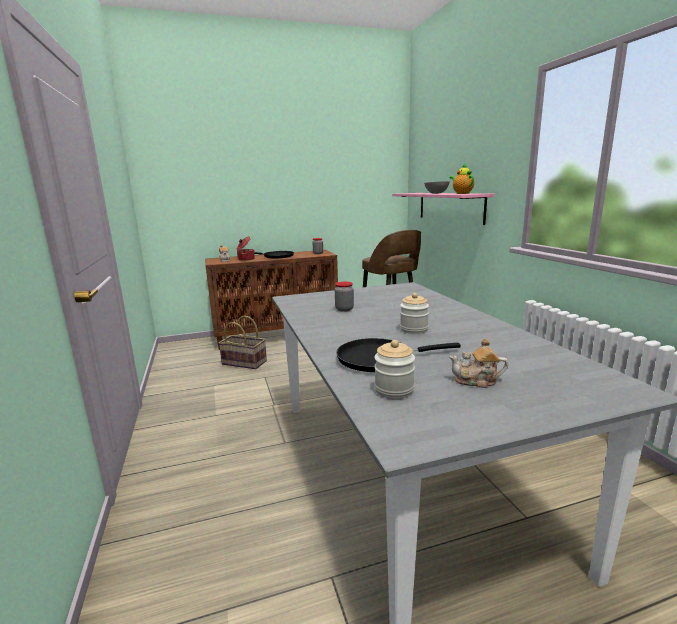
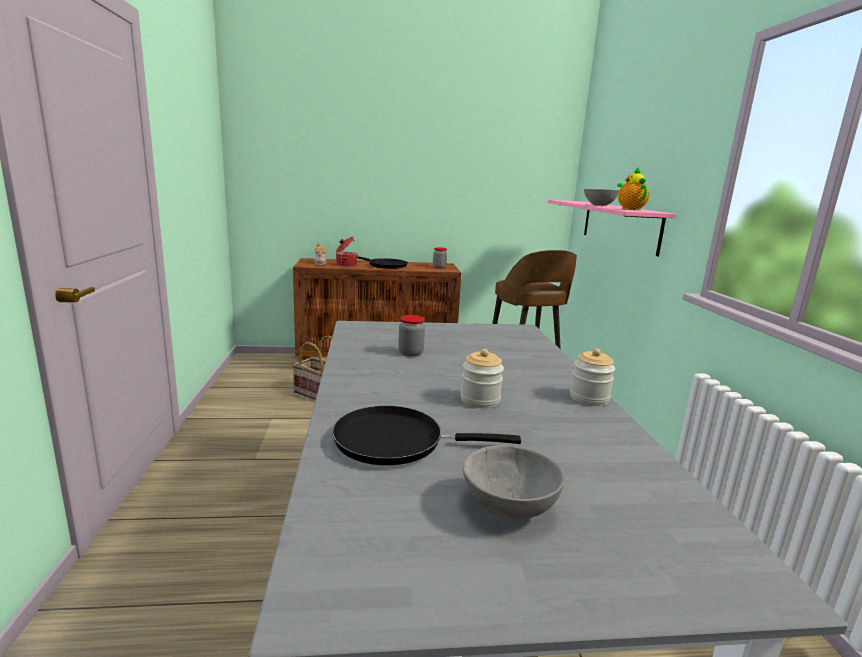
camera: 10 degrees right, 0 degrees up
(394, 390) = (375, 500): jar -> jar (589, 398)
(476, 381) = (508, 509): teapot -> grey bowl

